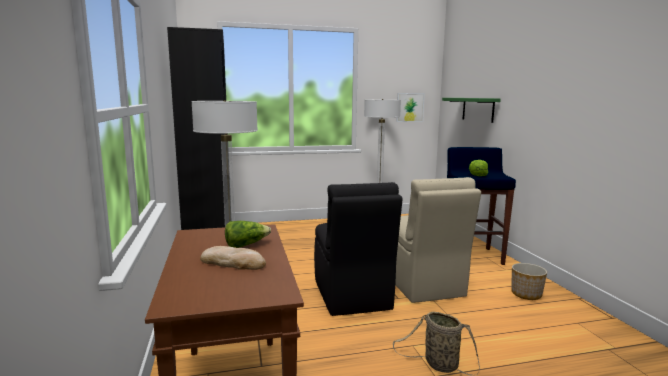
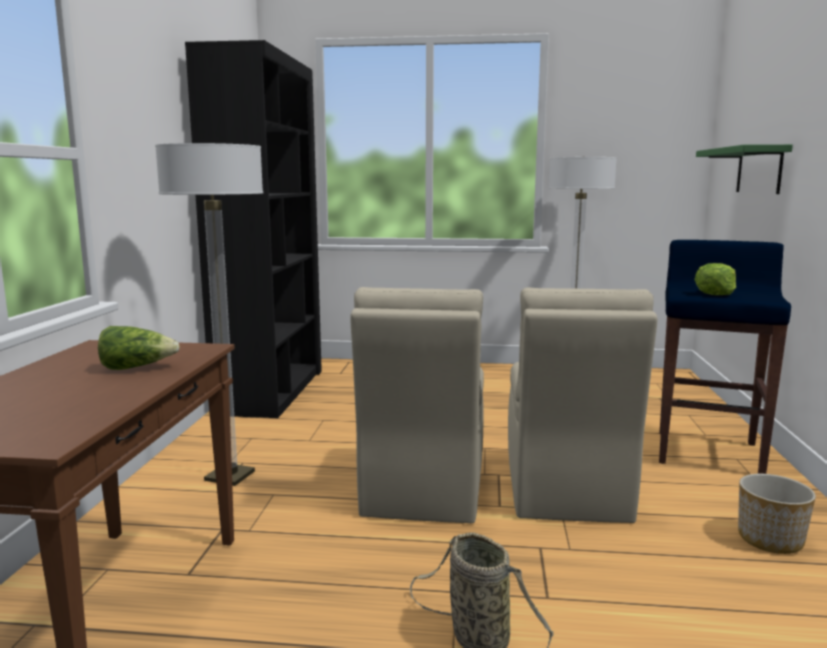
camera: 20 degrees right, 0 degrees up
(233, 262) = (73, 389): bread -> none
(352, 295) = (423, 489): black chair -> beige chair
(410, 107) = (646, 173): picture -> none

